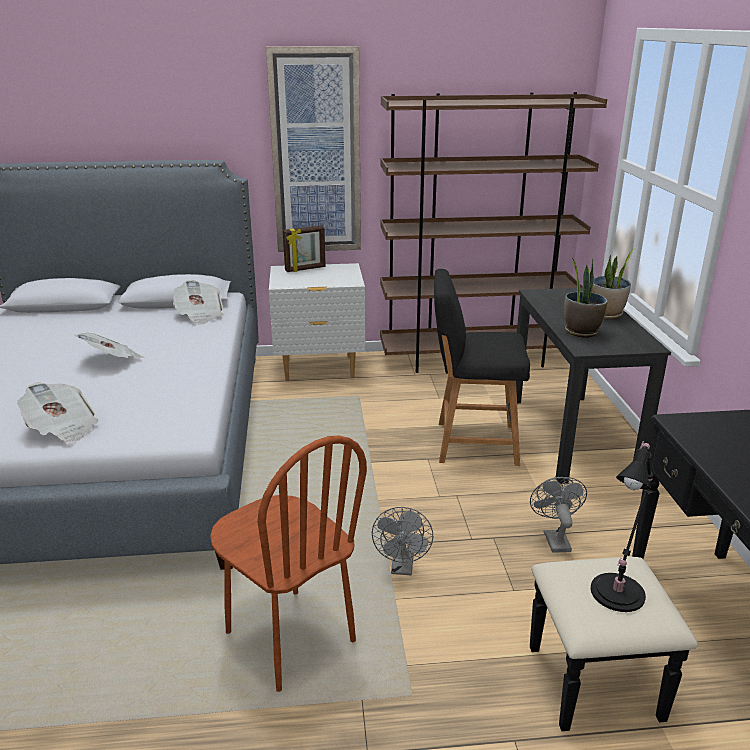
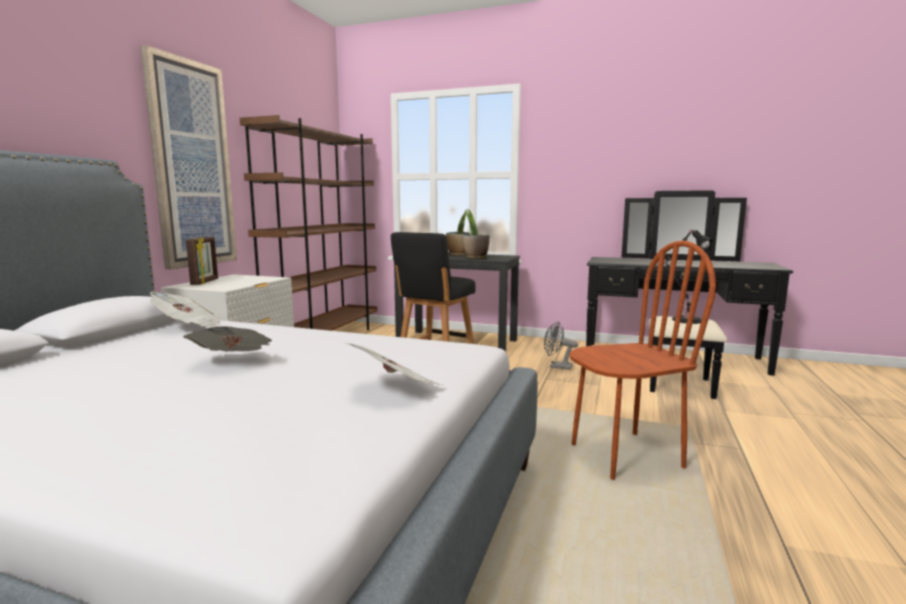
camera: 65 degrees left, 15 degrees down
(402, 568) = (562, 406): grey fan -> none

